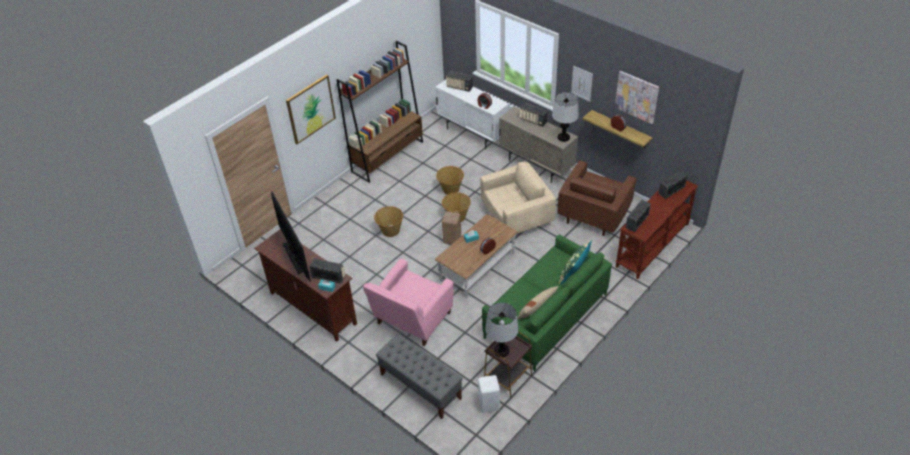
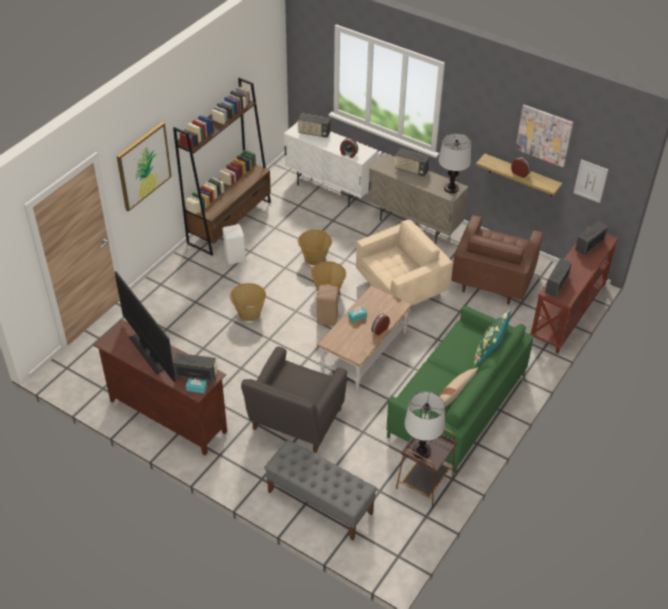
camera: 10 degrees left, 0 degrees up
(411, 321) = (295, 423): pink armchair -> grey armchair
(488, 404) = (406, 517): white stool -> white stool (234, 257)
(582, 83) = (473, 122): picture -> picture (590, 181)

